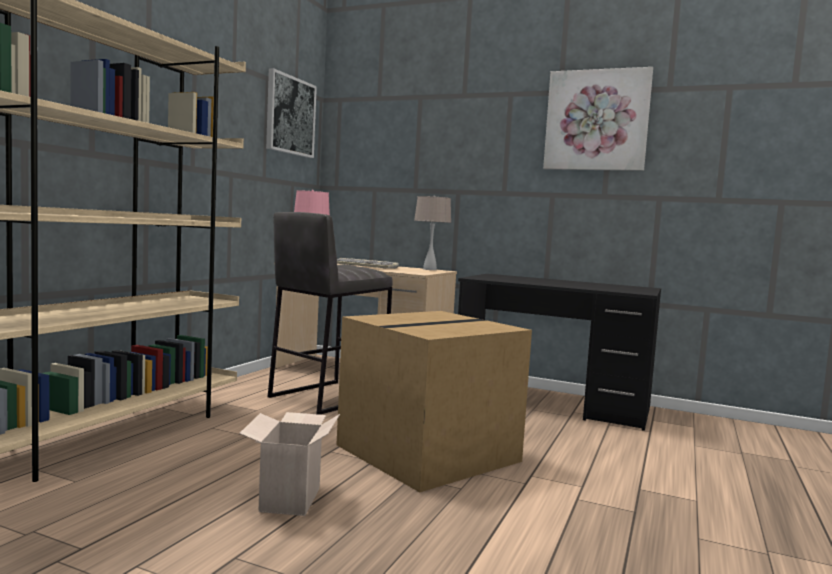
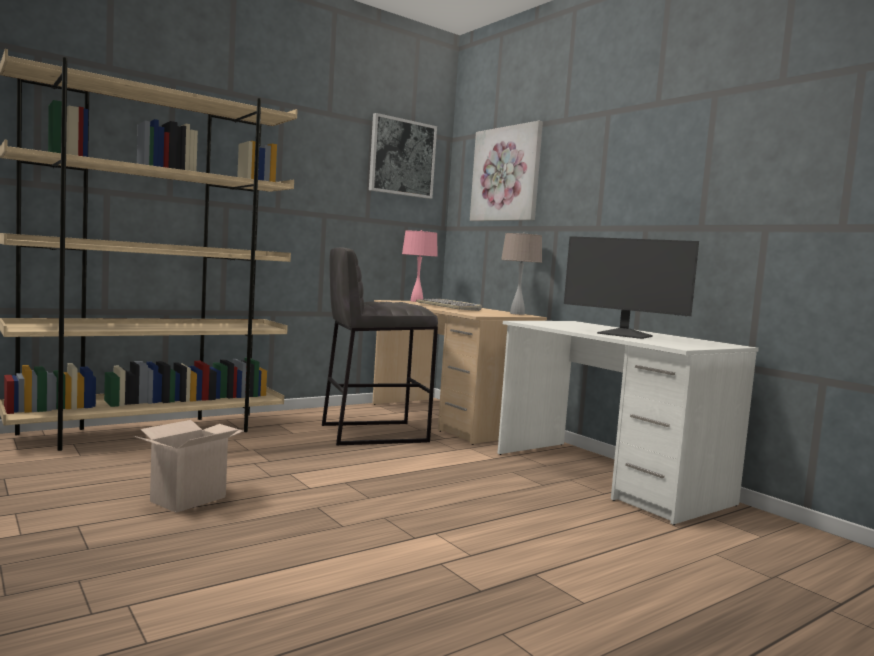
camera: 30 degrees right, 0 degrees up
(428, 452) = (374, 492): cardboard box -> none
(551, 403) = (607, 478): black desk -> white desk
(575, 285) = (624, 335): none -> monitor
(596, 120) = (694, 133): picture -> picture (506, 174)

